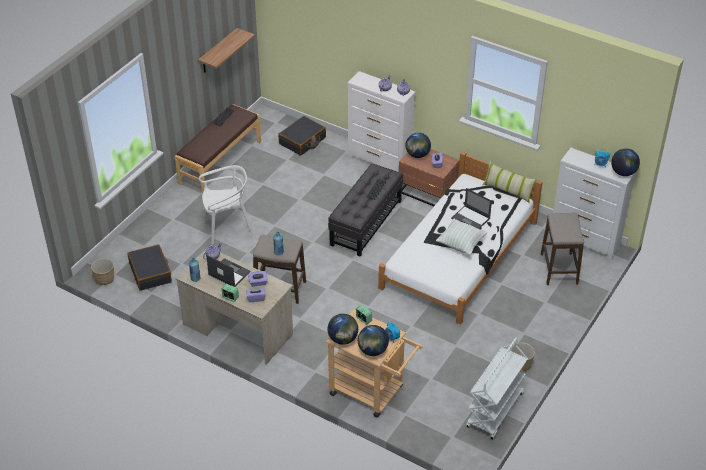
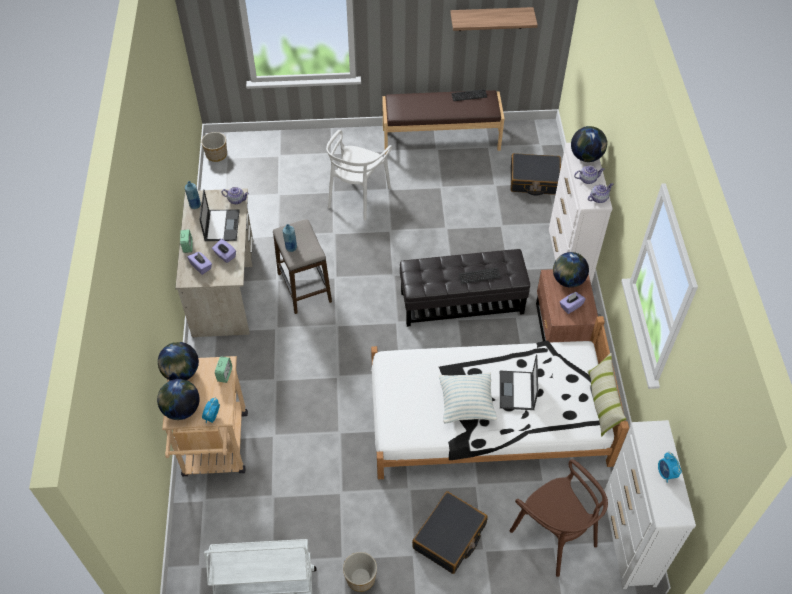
camera: 55 degrees right, 10 degrees up
(150, 273) = (249, 180): black suitcase -> black suitcase (449, 537)
(227, 226) = (357, 196): white chair -> white chair turned 75 degrees clockwise
(559, 269) = (554, 535): stool -> brown chair
(623, 172) = (676, 510): globe -> globe (586, 156)

